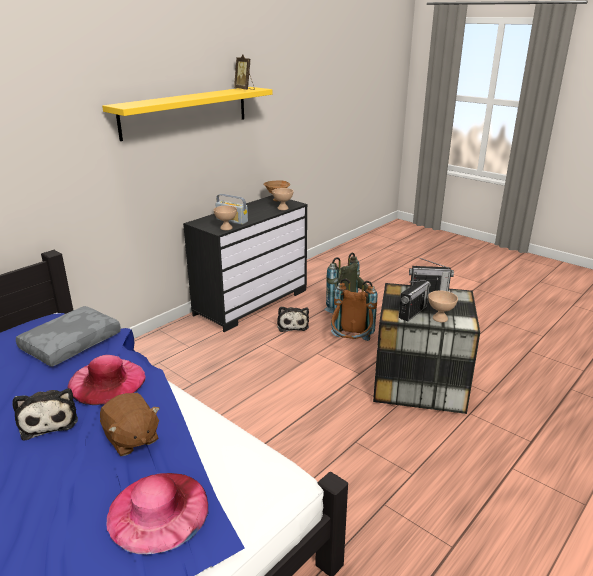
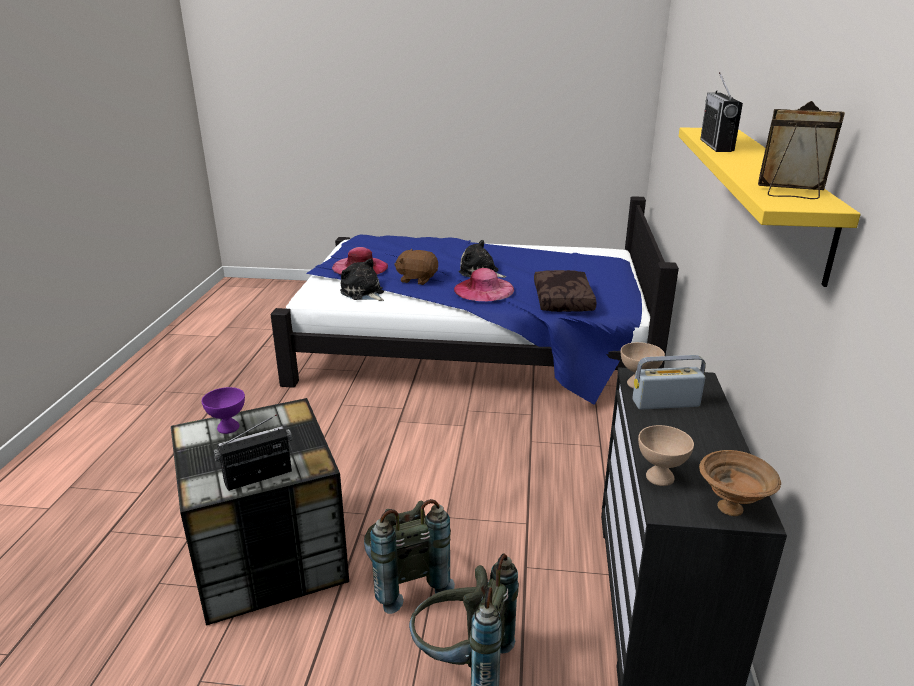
camera: 145 degrees right, 0 degrees up
(71, 343) = (564, 300): grey pillow -> brown pillow
(292, 325) = (531, 580): plush toy -> plush toy (363, 293)
(351, 345) = (405, 581): brown backpack -> grey backpack
(413, 312) = (269, 424): radio -> radio (716, 145)
(440, 318) = (227, 428): beige bowl -> purple bowl

